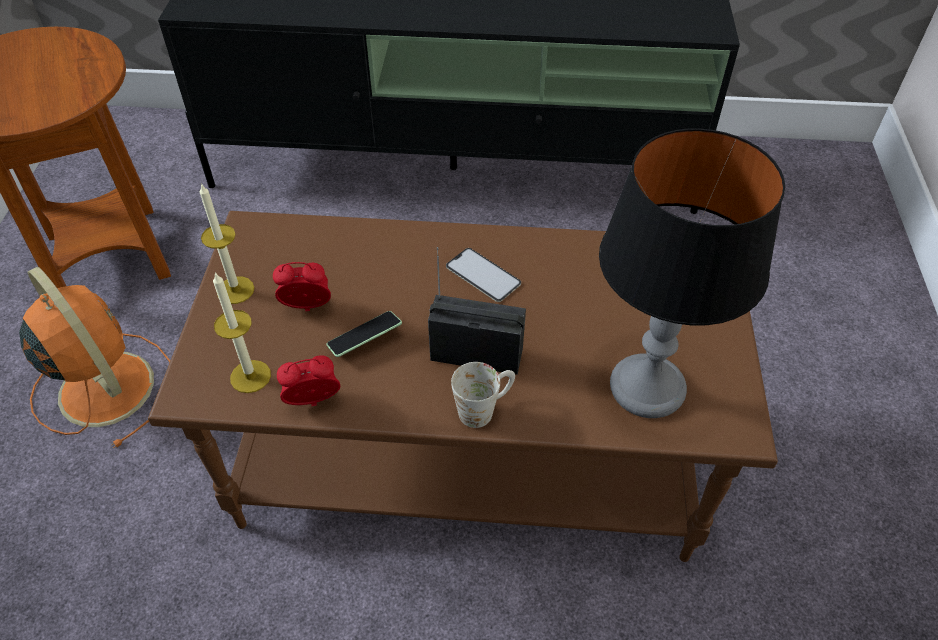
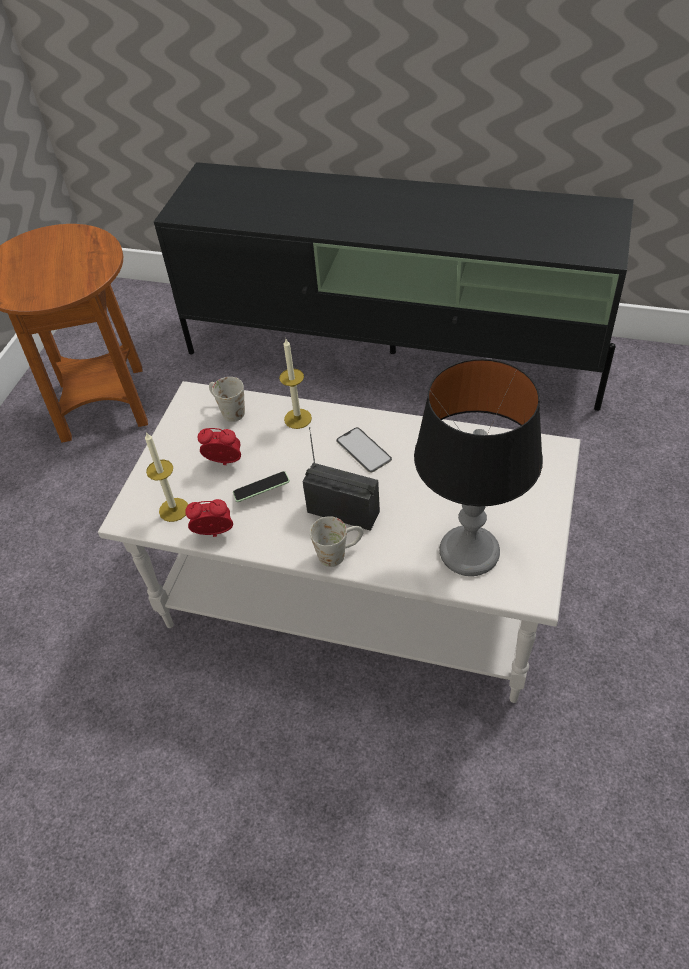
camera: 15 degrees right, 0 degrees up
(104, 386) = (85, 506): orange fan -> none
(235, 290) = (175, 443): candle -> candle (297, 418)
(297, 242) = (228, 411): none -> white mug
(466, 456) = (352, 595): brown coffee table -> white coffee table

